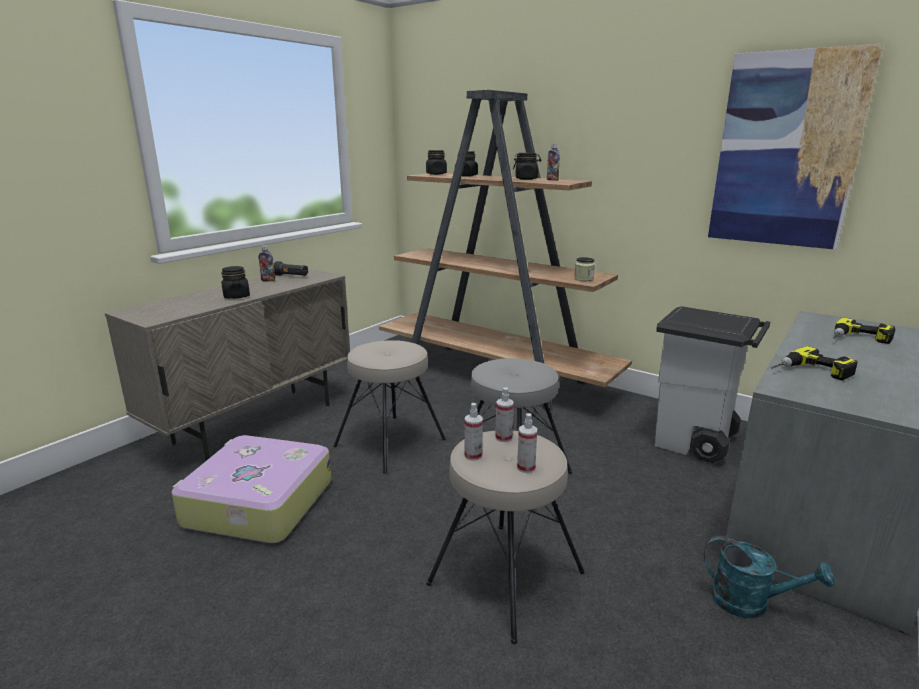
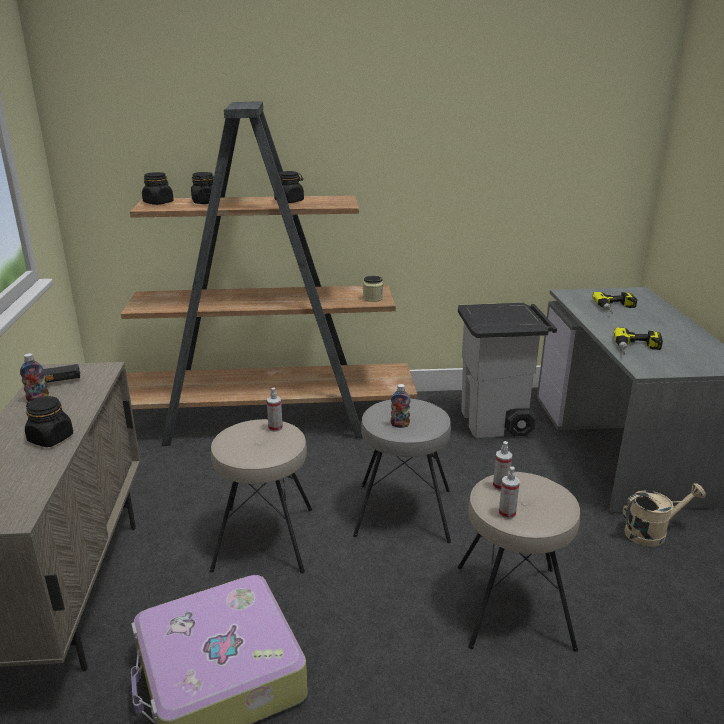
camera: 40 degrees left, 5 degrees up
(526, 468) = (553, 504): spray bottle -> spray bottle (275, 428)
(552, 180) = (319, 200): bottle -> bottle (400, 425)
(750, 603) = (652, 532): turquoise watering can -> beige watering can
(786, 151) = (520, 155): picture -> none

